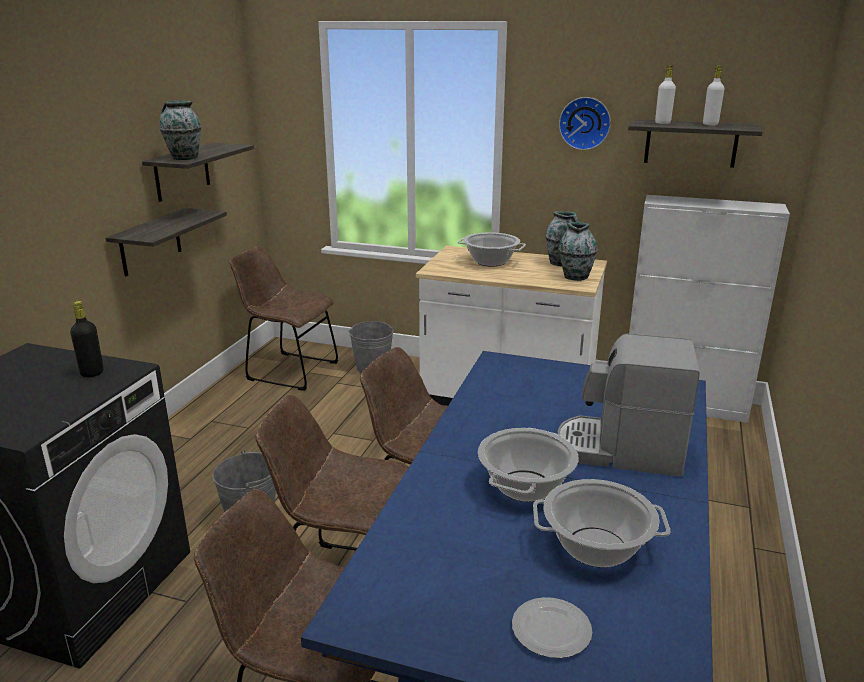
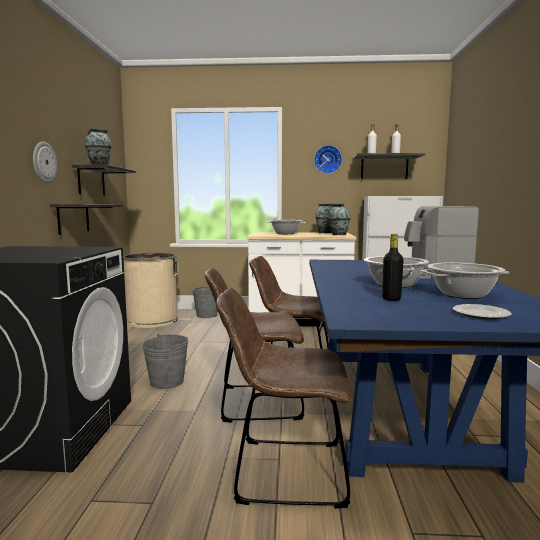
camera: 15 degrees left, 15 degrees down
(89, 179) = (44, 162): none -> wall clock
(92, 373) = (76, 249): black bottle -> black bottle (391, 299)
(288, 370) = (152, 320): brown chair -> beige trash can

